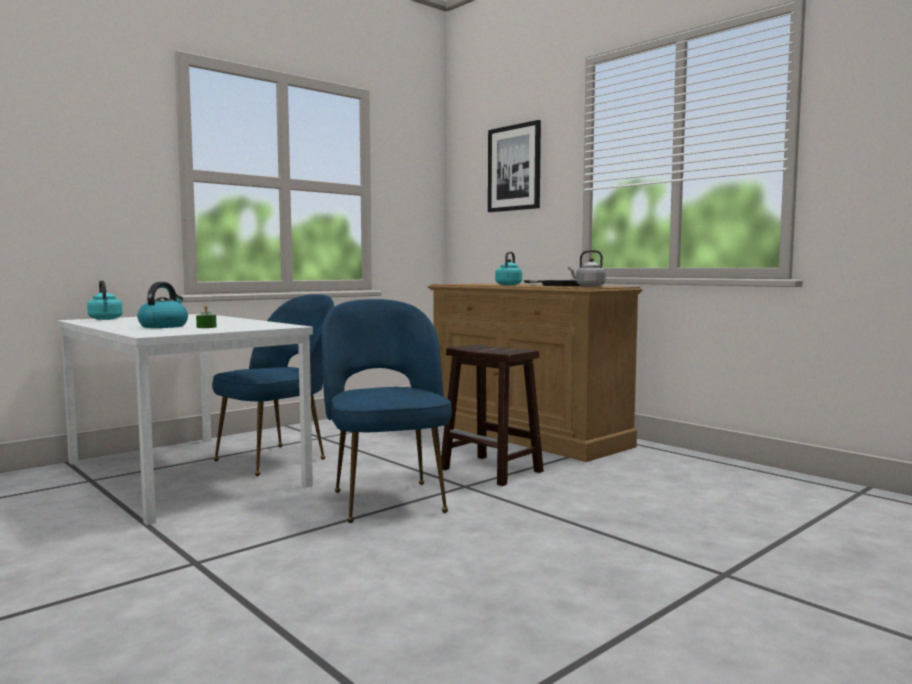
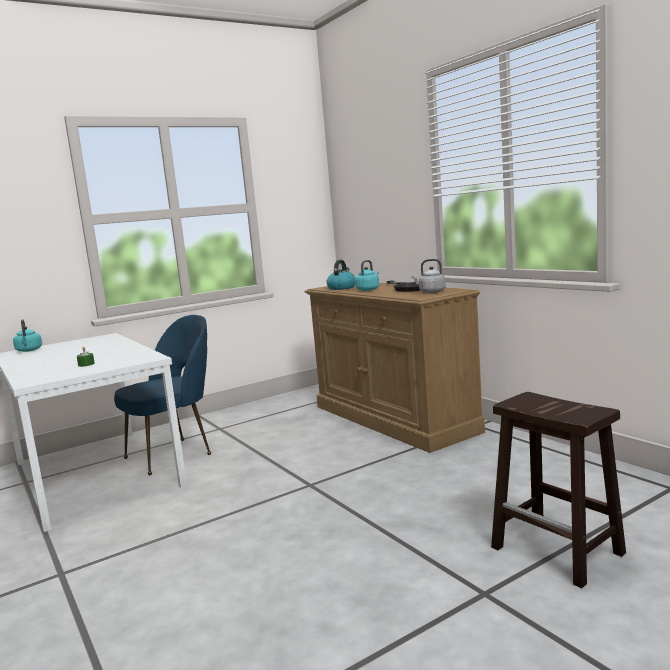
camera: 10 degrees right, 5 degrees up
(164, 326) = (56, 364): kettle -> kettle (341, 288)
(387, 498) = (239, 500): blue chair -> none
(492, 470) = (342, 465): brown stool -> brown stool (559, 551)
(514, 168) = (379, 174): picture -> none

